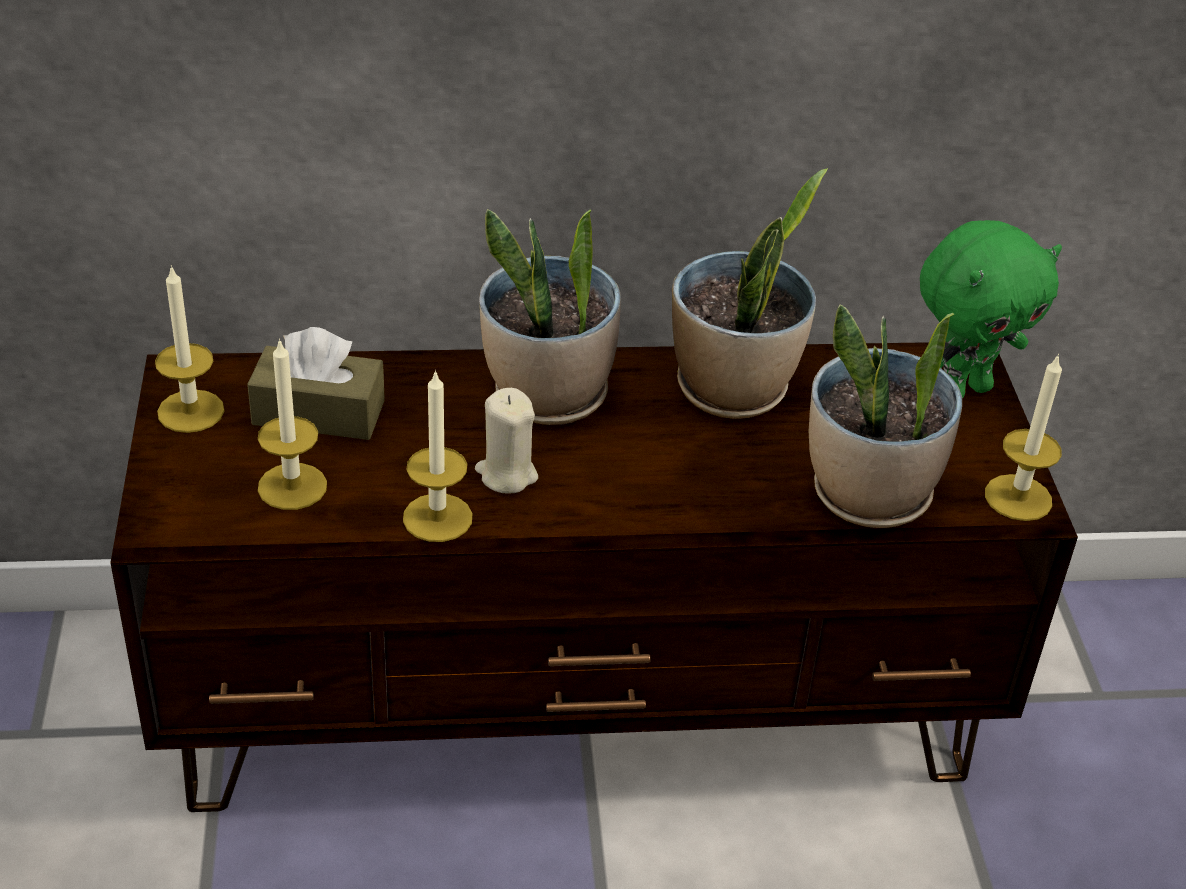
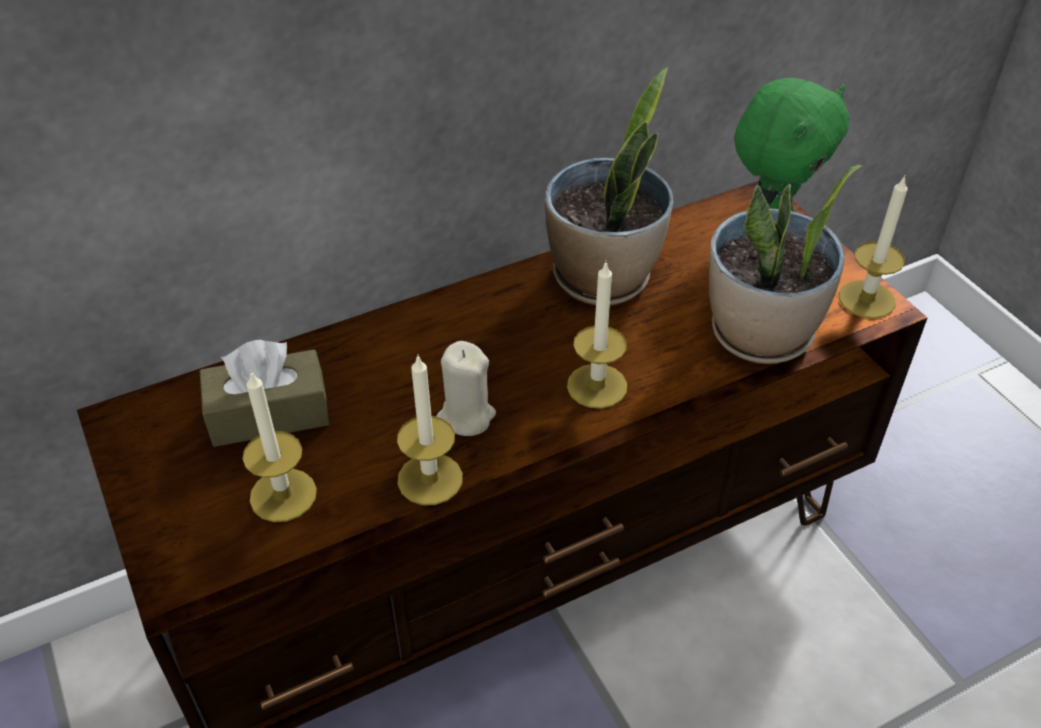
camera: 20 degrees left, 5 degrees up
(191, 411) = (148, 453): candle -> candle (597, 386)
(548, 396) = (460, 333): potted plant -> none

